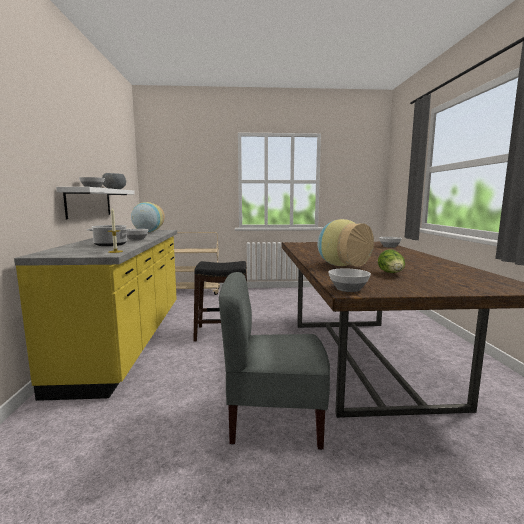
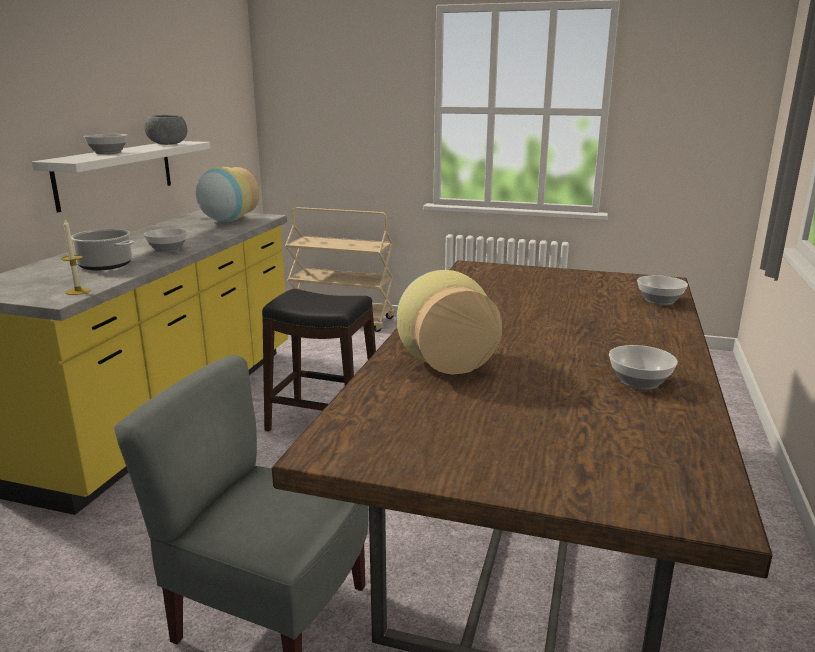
camera: 20 degrees right, 10 degrees up
(347, 289) = (334, 444): bowl -> bowl (638, 382)
(392, 273) = (498, 406): lettuce -> none

